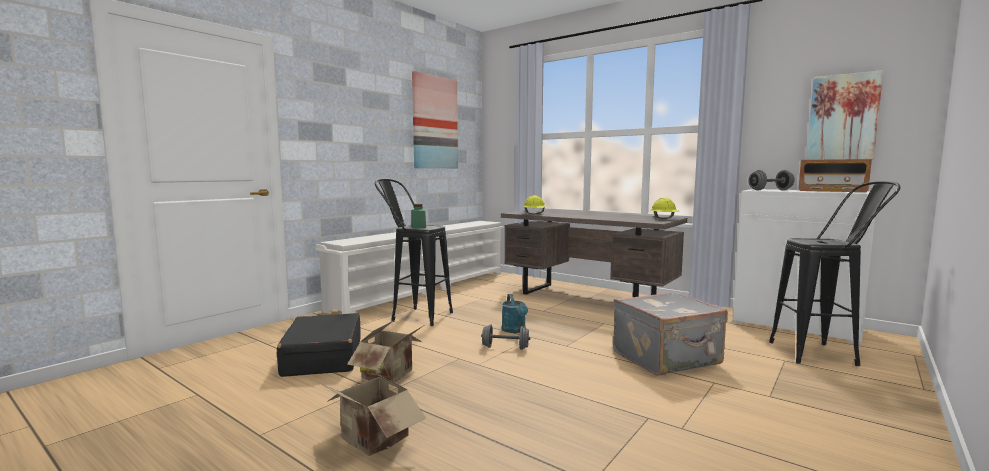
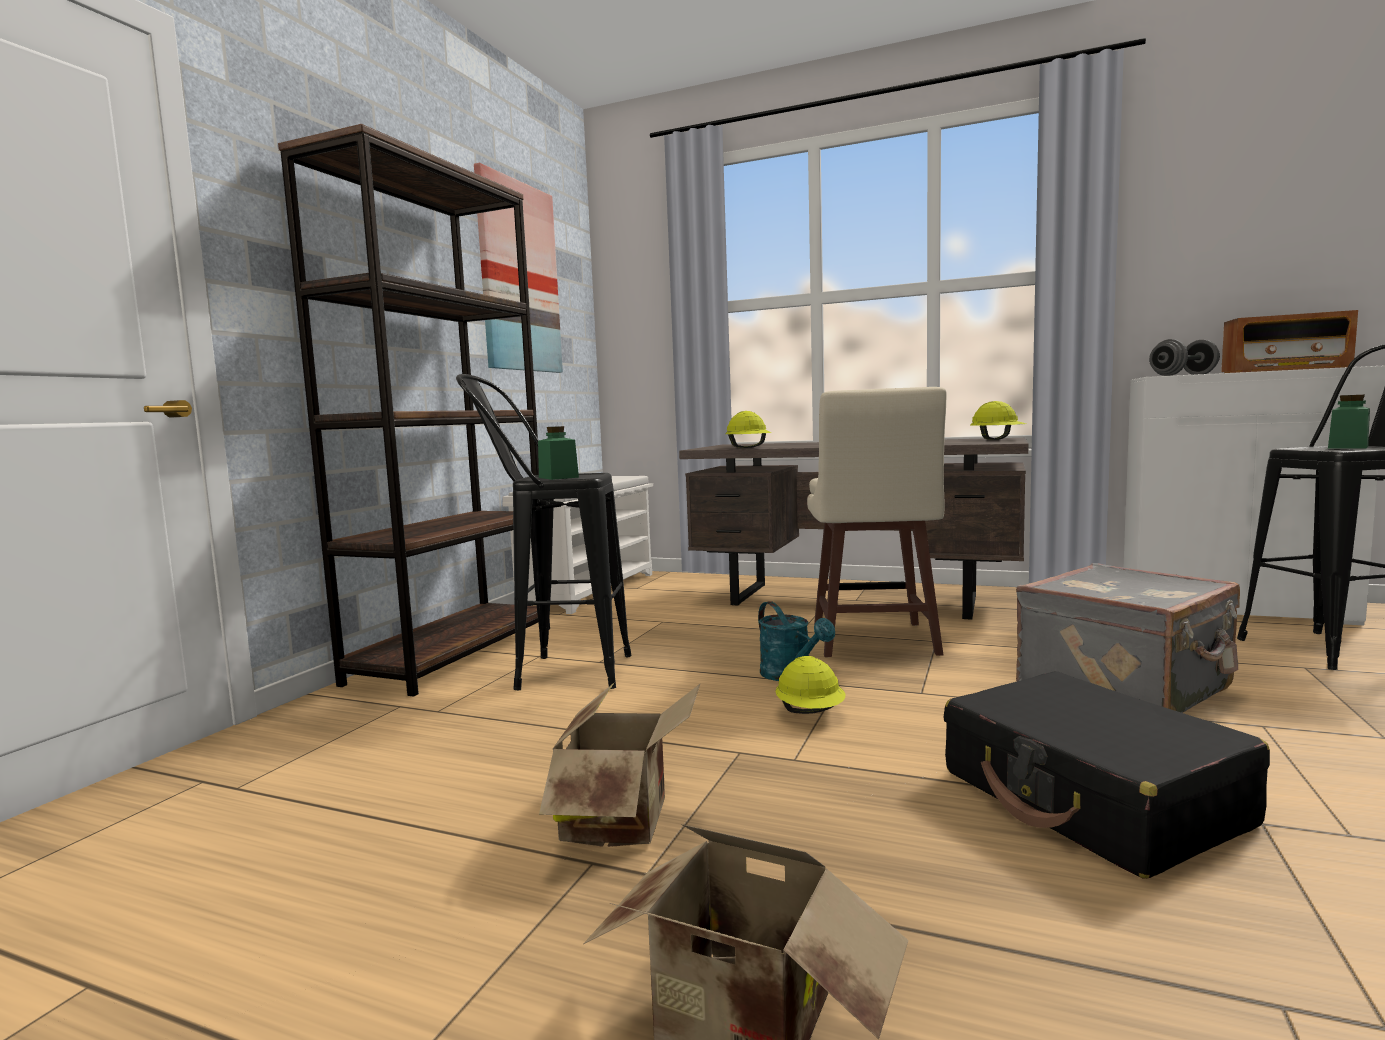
camera: 15 degrees left, 0 degrees up
(323, 357) = (412, 801): black suitcase -> black suitcase (1092, 799)
(380, 303) = (455, 654): white shoe rack -> brown bookcase
(505, 347) = (810, 714): grey dumbbell -> yellow hard hat
(572, 319) = (873, 641): none -> beige stool
(828, 241) = (1348, 447): none -> green jar
(843, 117) = (1283, 248): picture -> none

